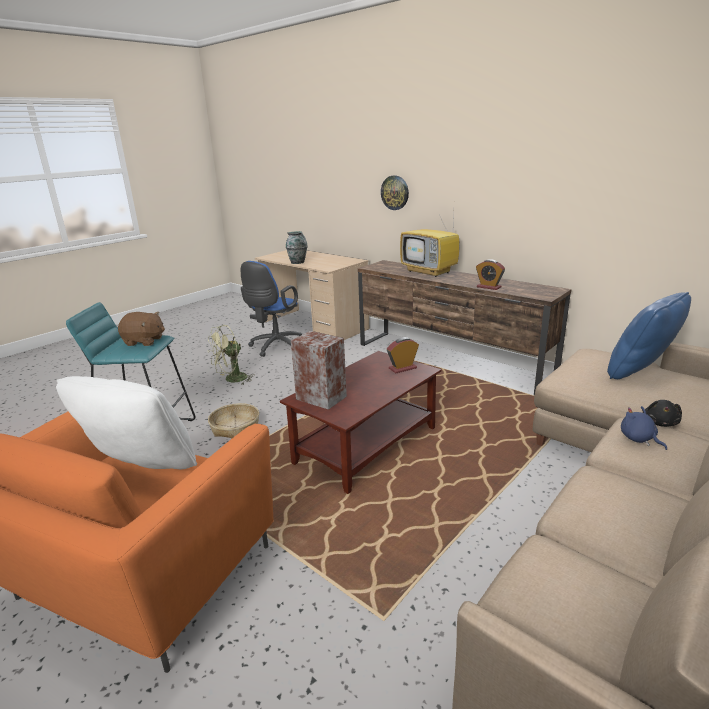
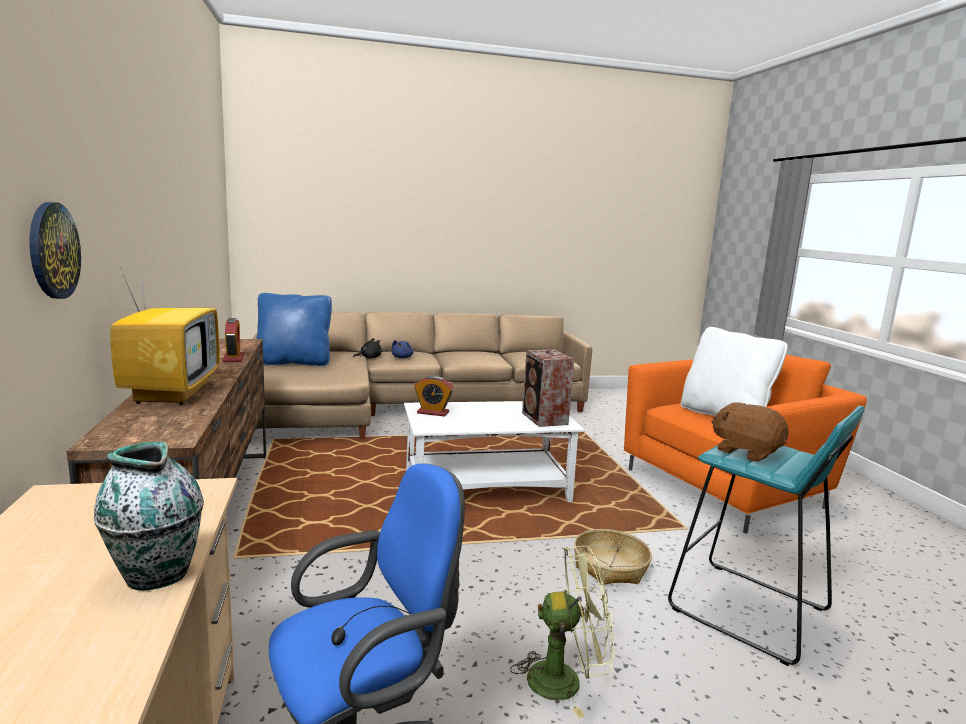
camera: 145 degrees left, 10 degrees down
(366, 446) = (487, 488): brown coffee table -> white coffee table

